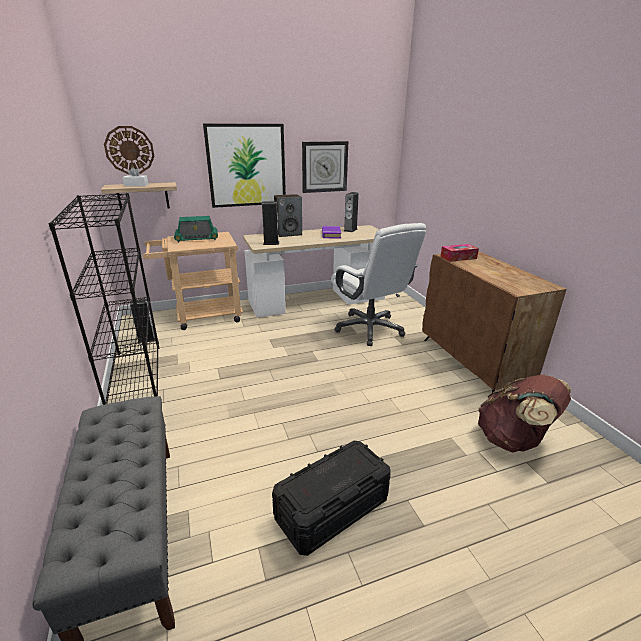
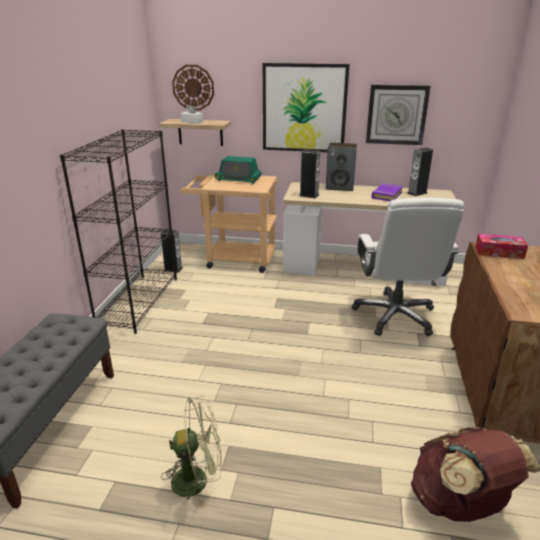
camera: 30 degrees right, 0 degrees up
(331, 508) = (198, 479): black storage box -> green fan

